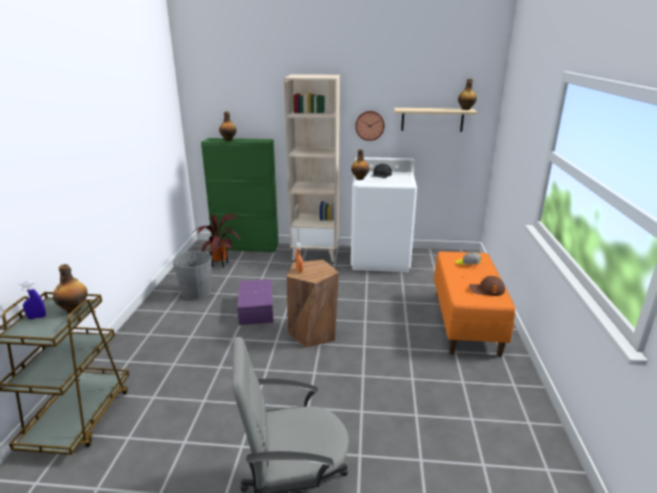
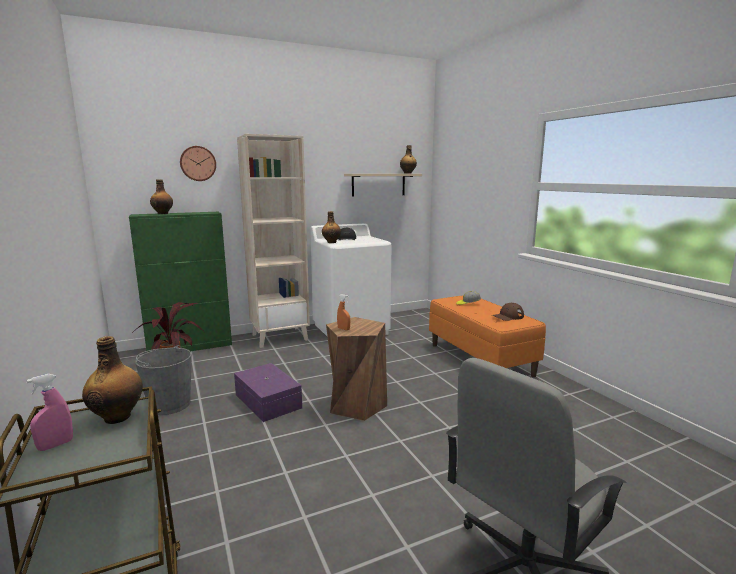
camera: 30 degrees left, 10 degrees down
(37, 317) = (55, 445): blue spray bottle -> pink spray bottle
(369, 125) = (322, 192): wall clock -> wall clock (198, 163)

